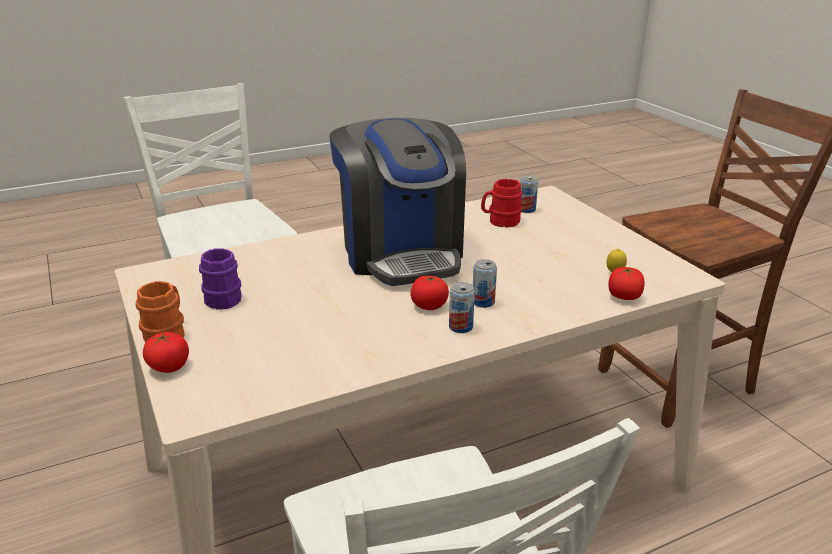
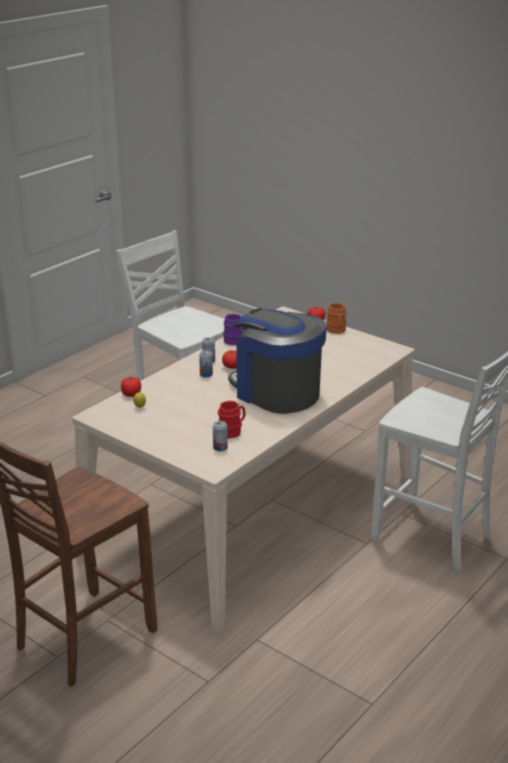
camera: 155 degrees right, 0 degrees up
(224, 297) = (337, 349): purple mug -> purple mug (235, 342)

